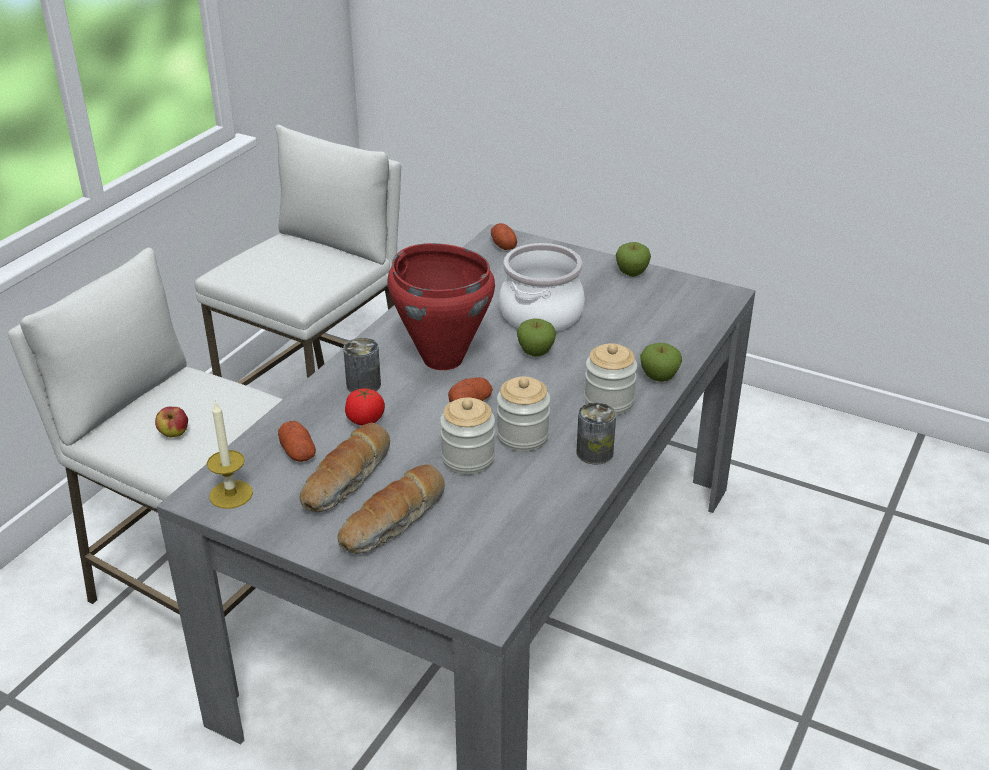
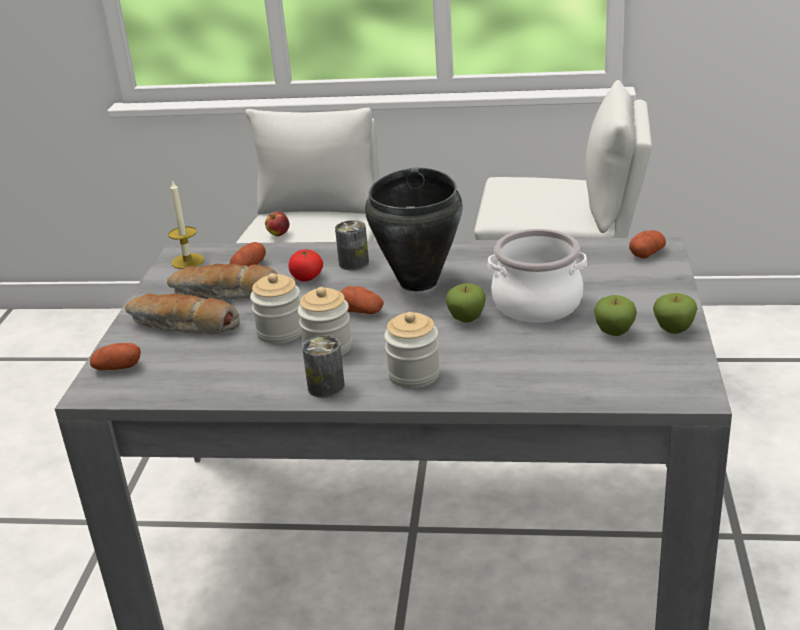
camera: 70 degrees right, 5 degrees down
(443, 358) = (419, 282): red cooking pot -> black cooking pot
(449, 585) = (117, 368): none -> potato
(659, 378) = (479, 392): apple -> apple (614, 332)

